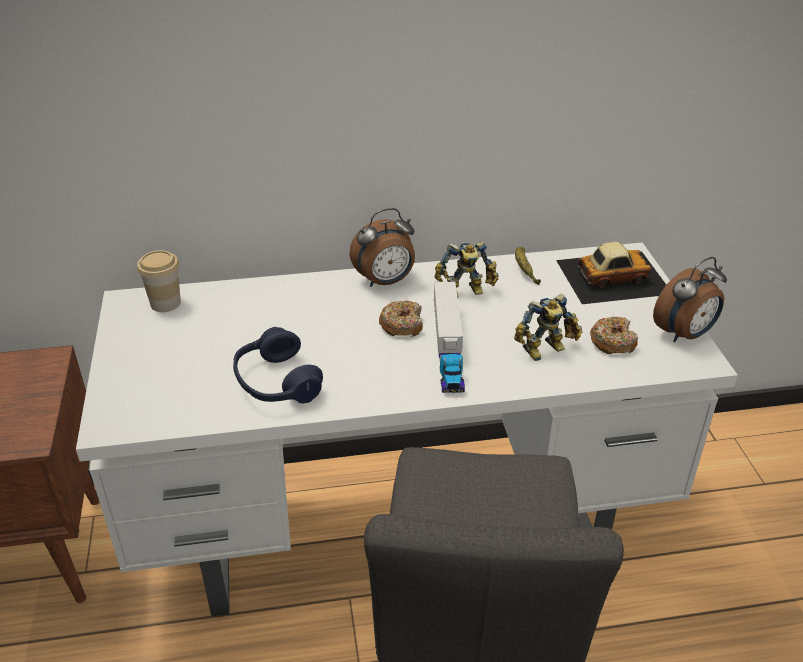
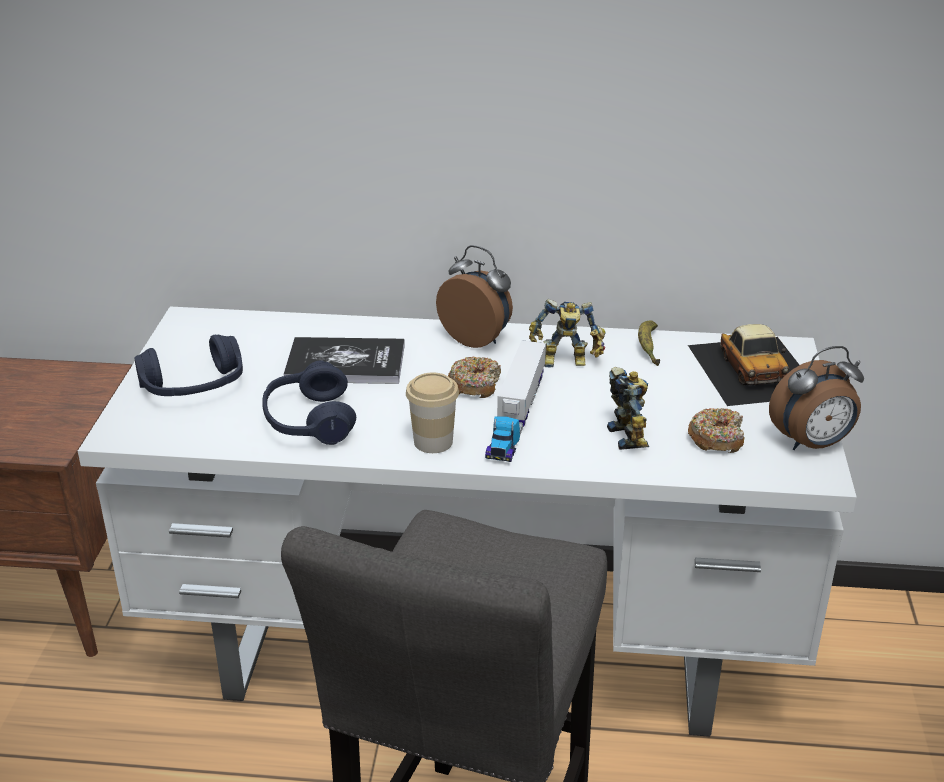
camera: 15 degrees right, 5 degrees down
(159, 366) = (194, 387): none -> blue headphones
(165, 303) = (227, 327): cup -> cup (433, 442)
(284, 322) = (345, 363): none -> book
(385, 282) = (477, 338): alarm clock -> alarm clock turned 135 degrees counterclockwise
(546, 350) = (630, 435): toy robot -> toy robot turned 90 degrees counterclockwise
(612, 276) = (754, 369): toy car -> toy car turned 75 degrees clockwise

